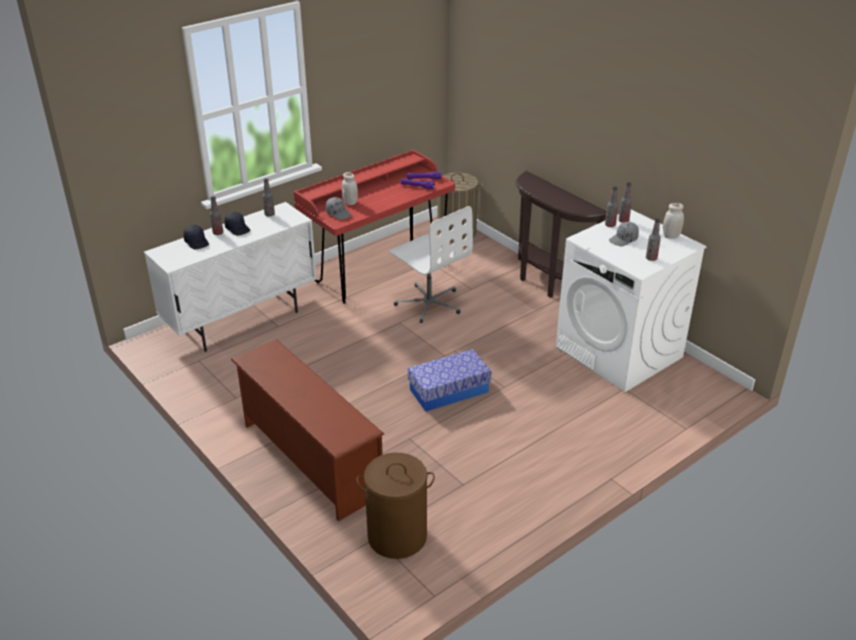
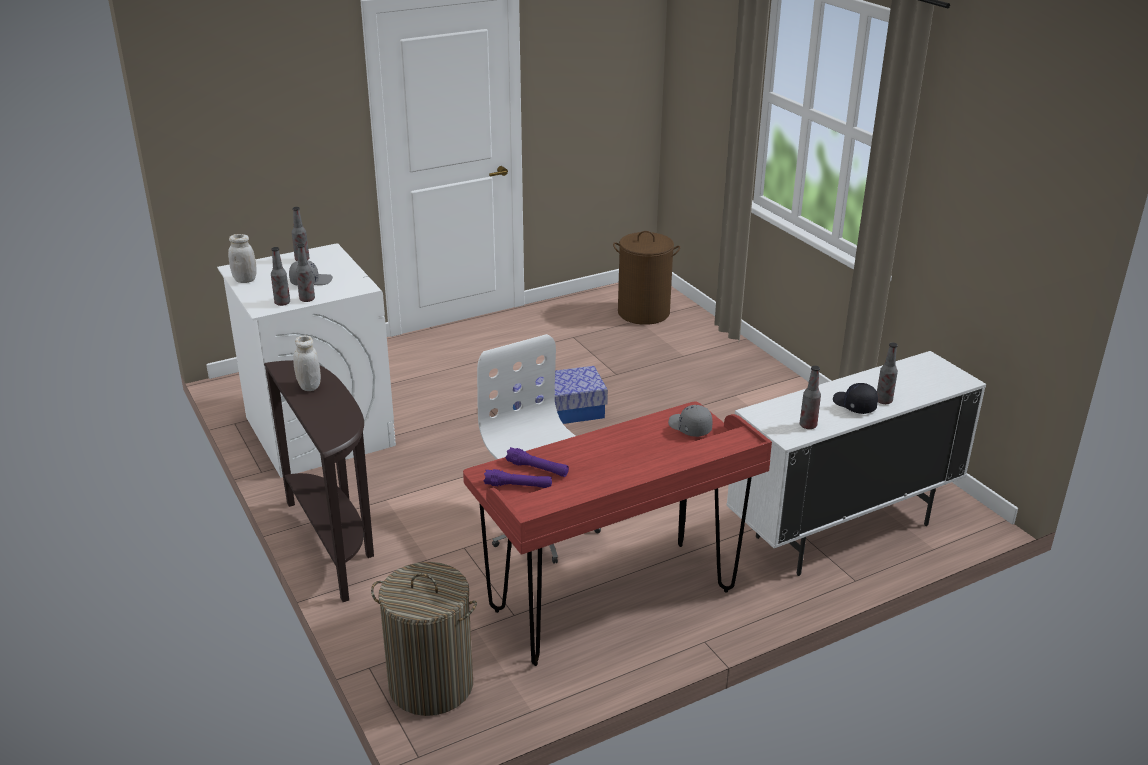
camera: 170 degrees left, 5 degrees down
(197, 242) = (910, 389): black cap -> none
(309, 460) = (725, 368): brown shoe rack -> none
(350, 202) = (668, 447): white jar -> white jar (309, 386)

